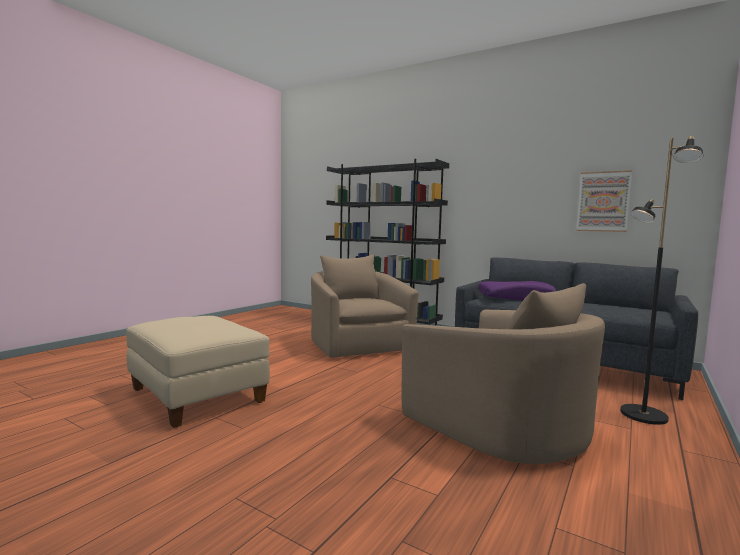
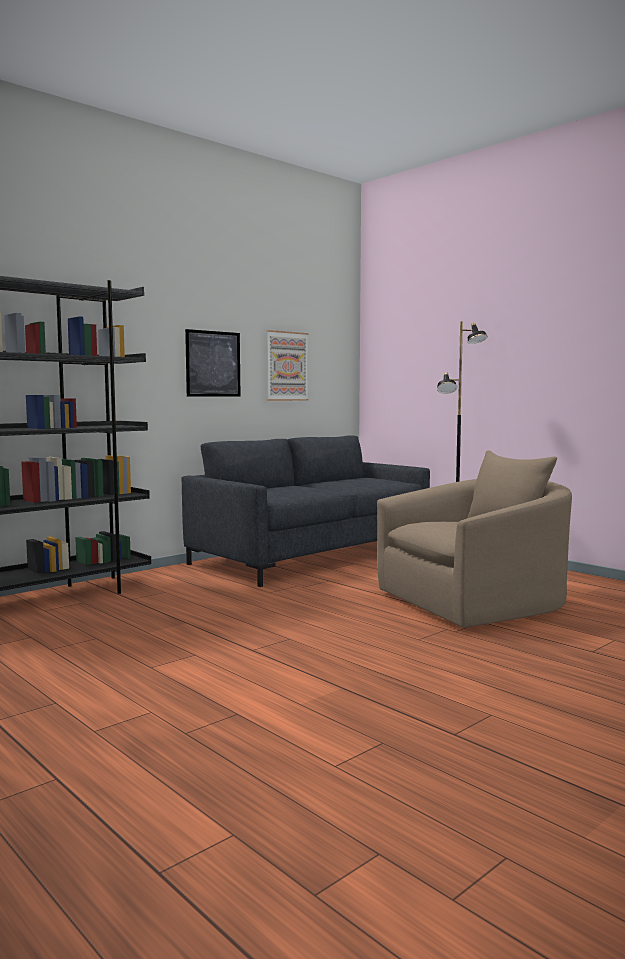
camera: 75 degrees left, 0 degrees up
(196, 396) = (357, 755): beige ottoman -> none
(357, 344) = (143, 627): beige armchair -> none
(515, 297) = (278, 490): purple pillow -> none
(523, 202) = (213, 364): none -> picture

